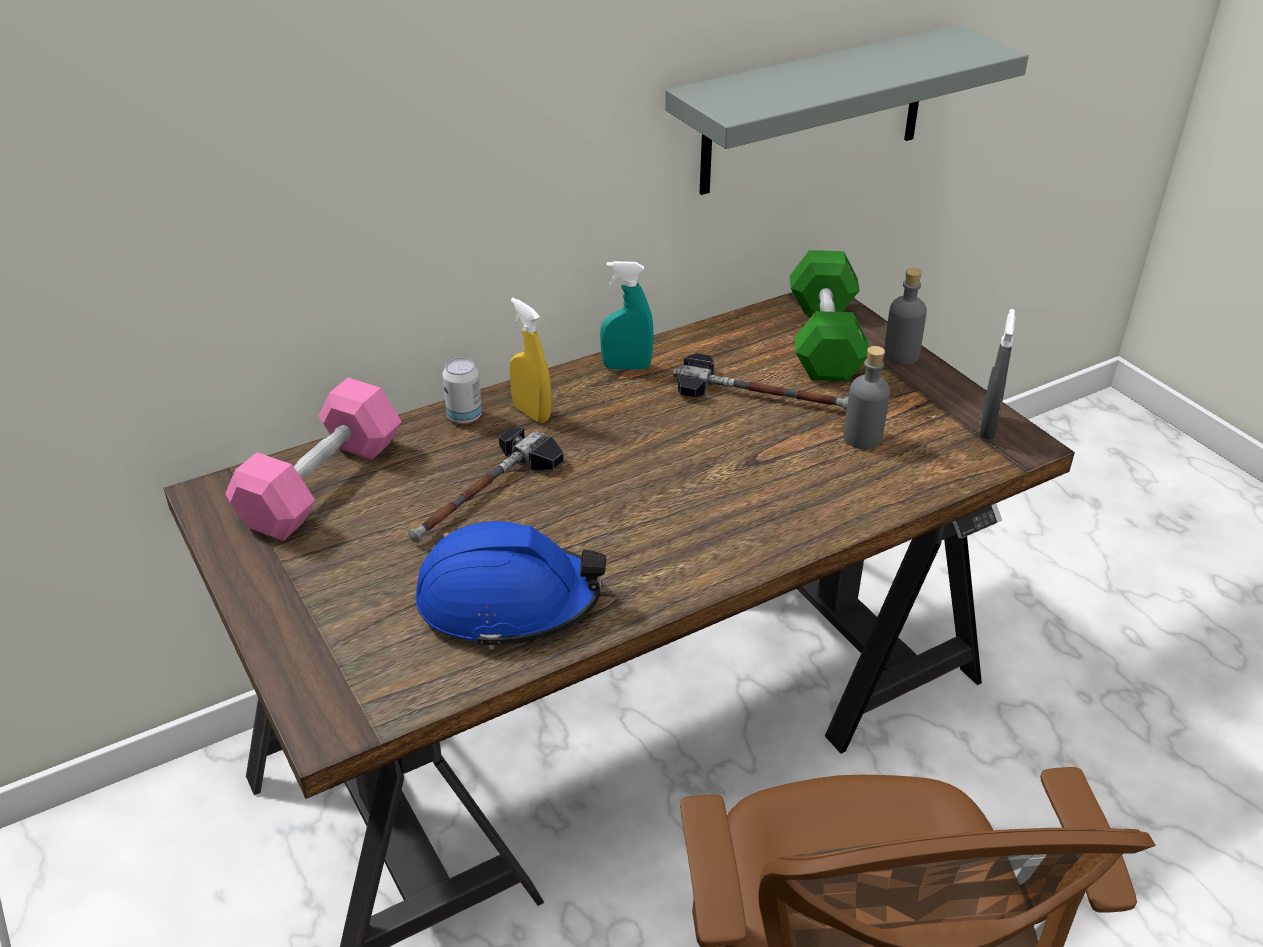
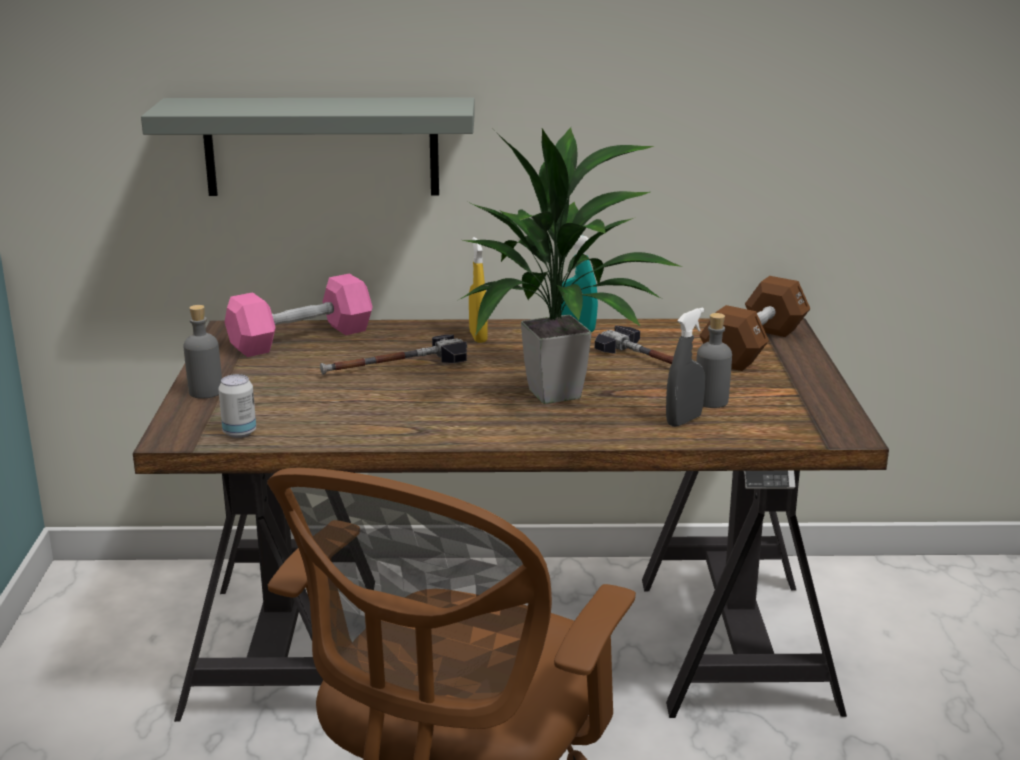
camera: 30 degrees right, 15 degrees down
(464, 416) = (430, 329): can -> can (239, 432)
(508, 602) = (346, 415): blue hard hat -> none
(705, 479) = (558, 393): none -> potted plant
(814, 111) = (790, 158): grey shelf -> grey shelf (321, 146)
(824, 339) = (754, 346): green dumbbell -> brown dumbbell
(901, 355) = (808, 367): grey bottle -> grey bottle (205, 392)
(987, 427) = (827, 419): grey spray bottle -> grey spray bottle (684, 420)

